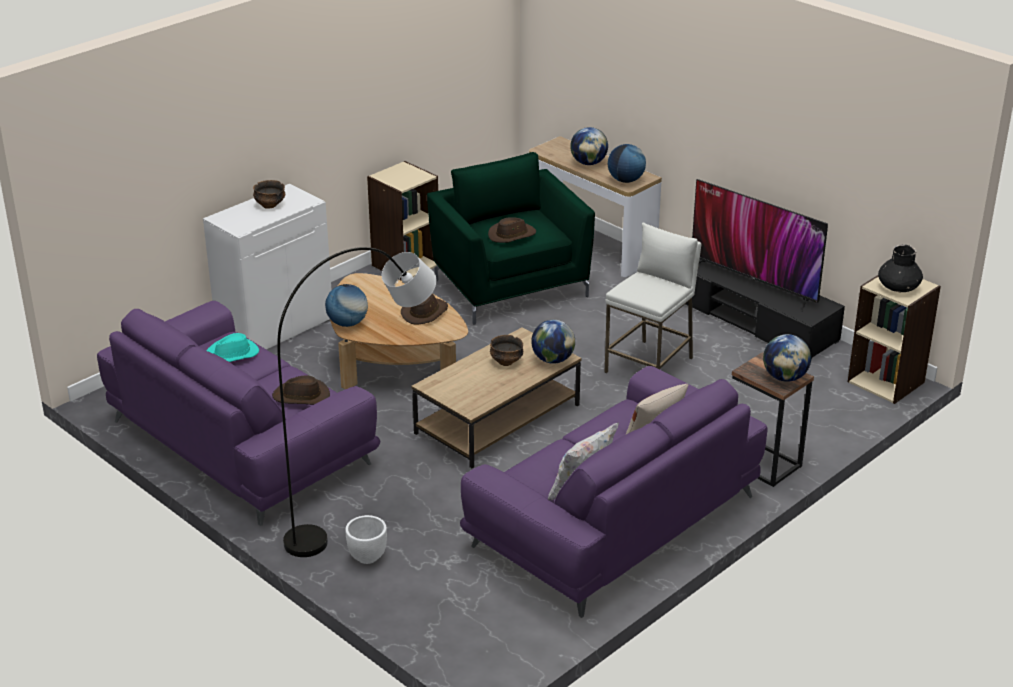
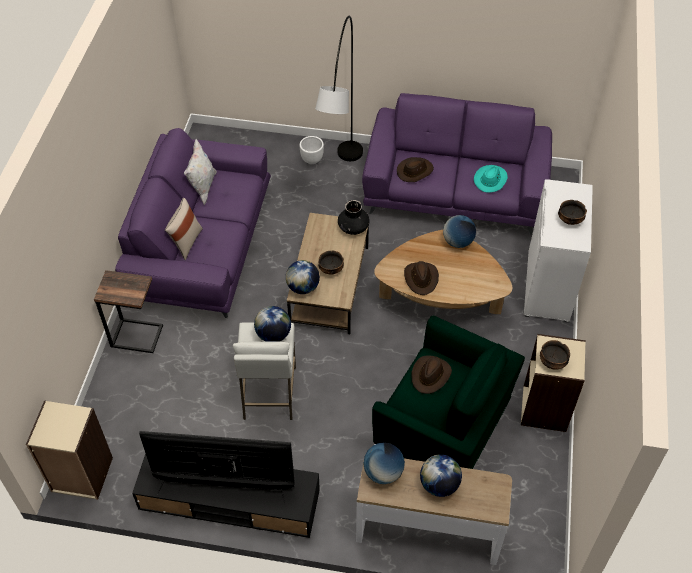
camera: 145 degrees right, 20 degrees up
(414, 175) = (552, 362): none -> bowl
(785, 377) = (112, 287): globe -> globe (273, 335)
(898, 287) = (60, 421): black vase -> black vase (353, 227)

